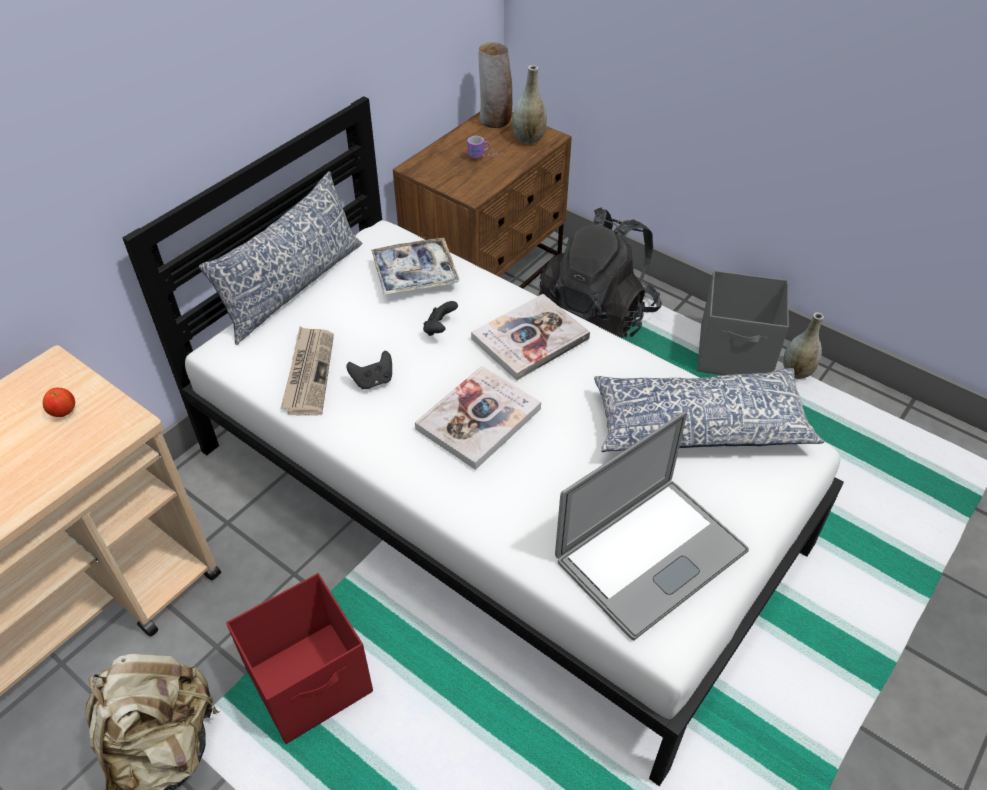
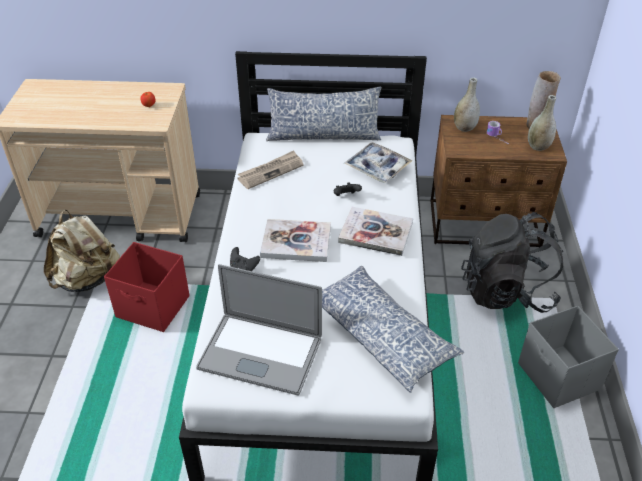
camera: 55 degrees right, 5 degrees down
(373, 381) = (286, 194): black game controller -> black game controller (244, 268)
(796, 372) = (582, 420): grey vase -> grey vase (464, 128)

